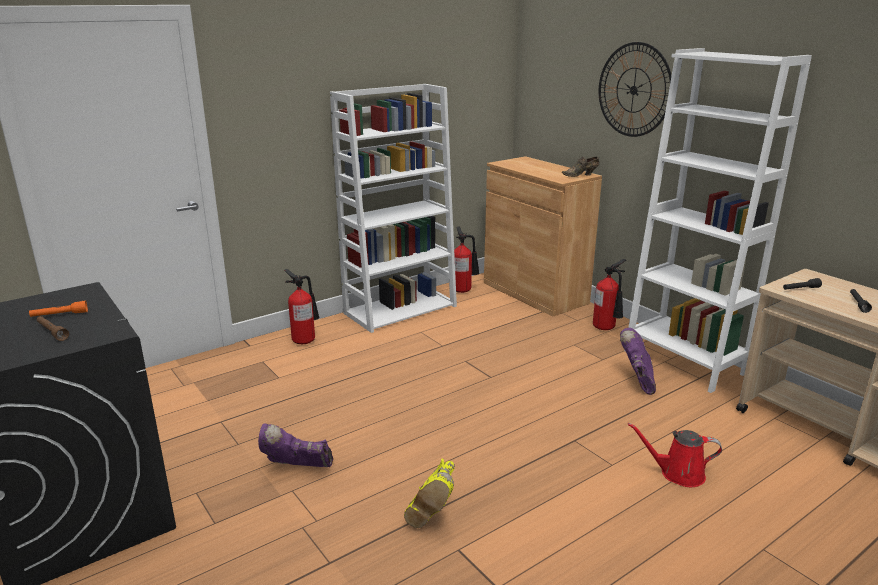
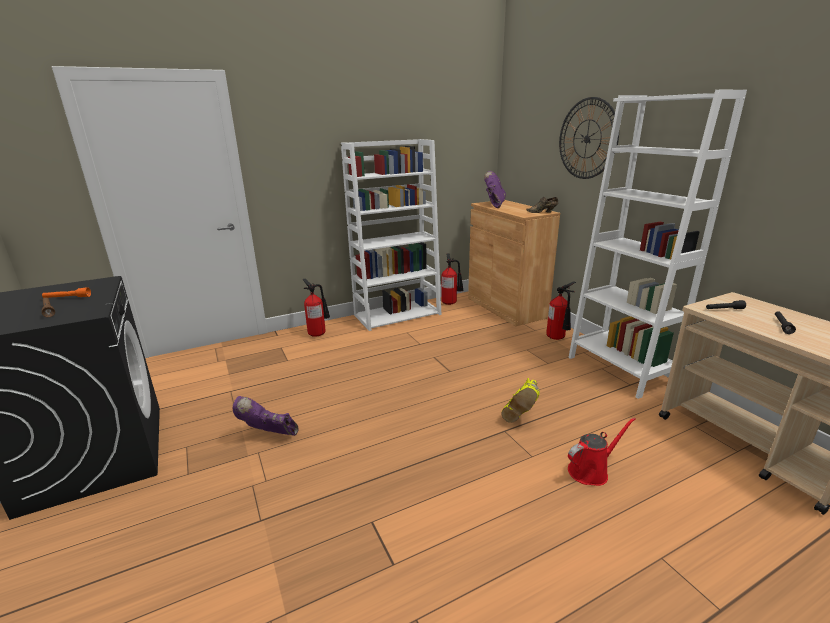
camera: 10 degrees right, 0 degrees up
(432, 513) = (361, 485): yellow boot -> yellow boot (520, 415)
(637, 380) = (574, 383): purple boot -> purple boot (494, 205)
(677, 473) = (591, 470): red watering can -> red watering can turned 135 degrees clockwise

